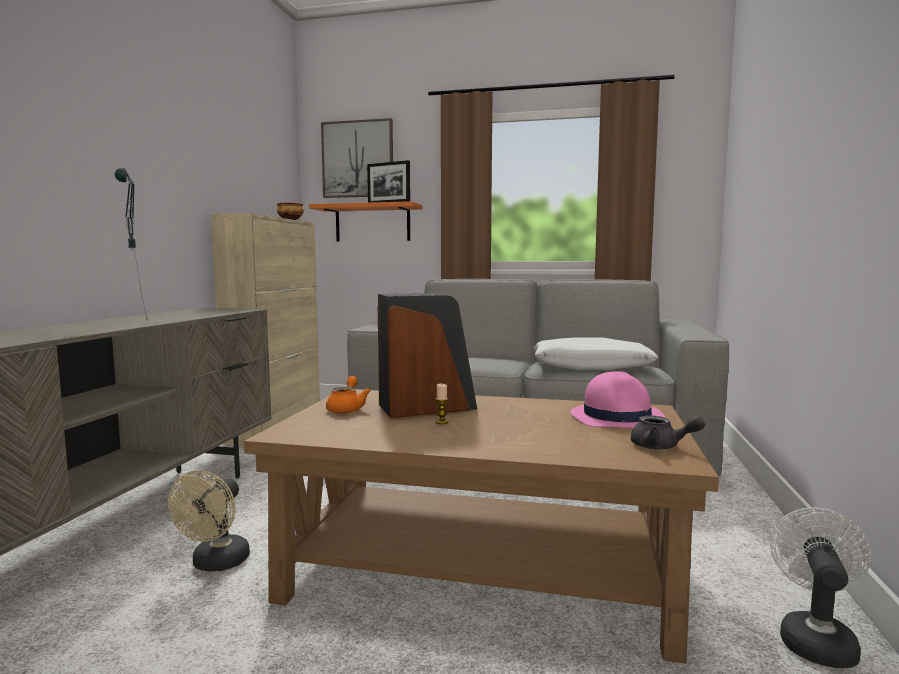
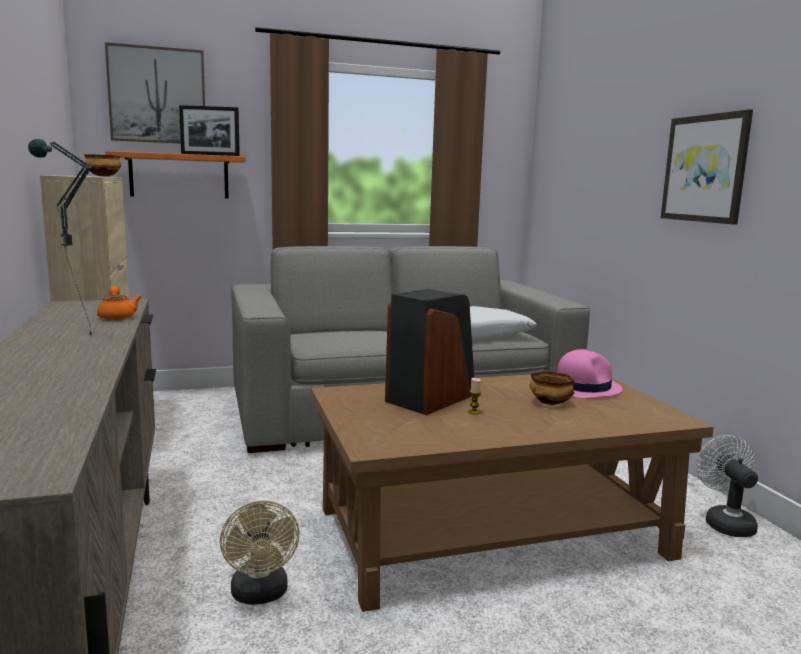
camera: 30 degrees left, 5 degrees up
(347, 409) = (368, 411): orange teapot -> orange teapot (117, 316)
(542, 426) = (550, 403): none -> bowl
(661, 447) = (650, 409): grey teapot -> none
(843, 148) = (705, 168): none -> picture

